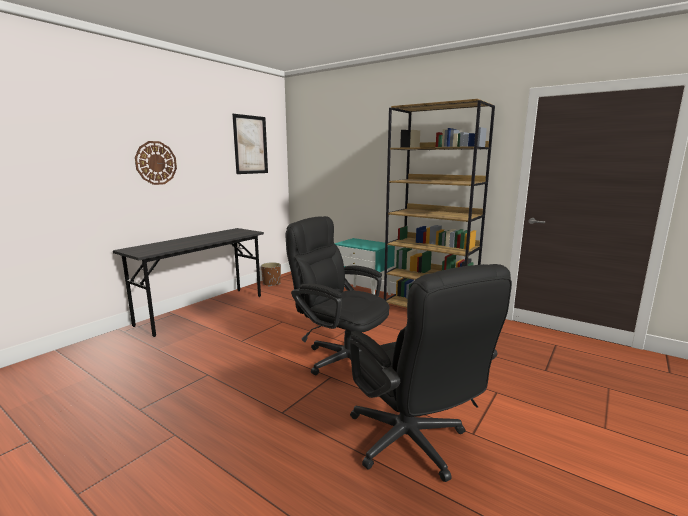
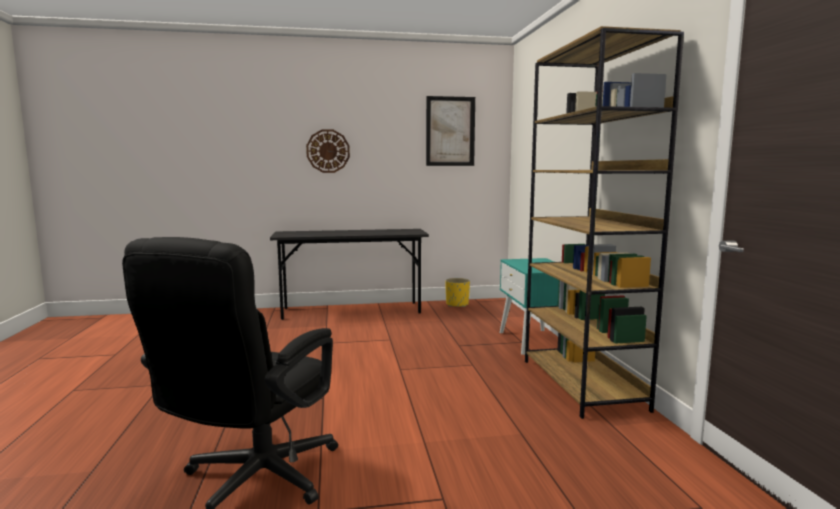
camera: 45 degrees right, 5 degrees down
(271, 283) = (457, 304): brown planter -> yellow planter
(341, 358) = (367, 387): black office chair -> none

